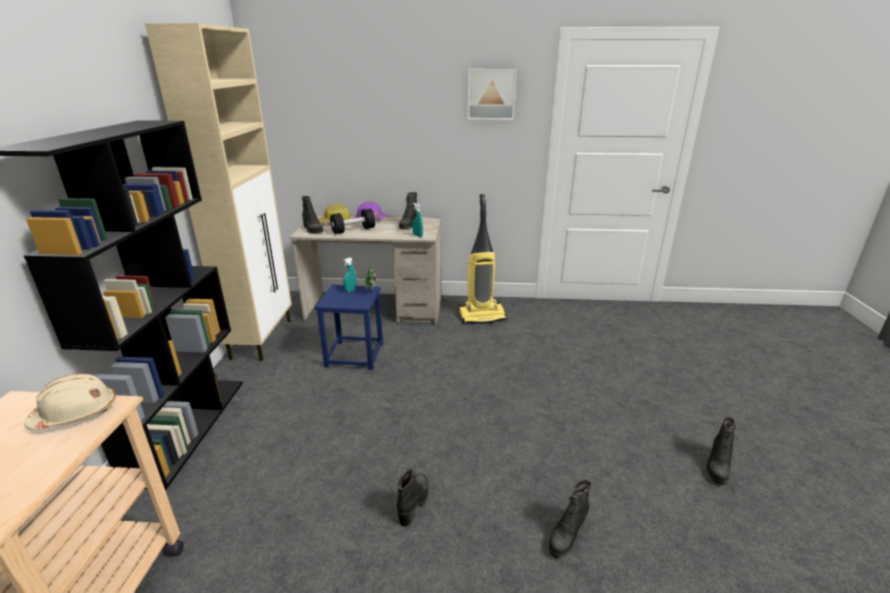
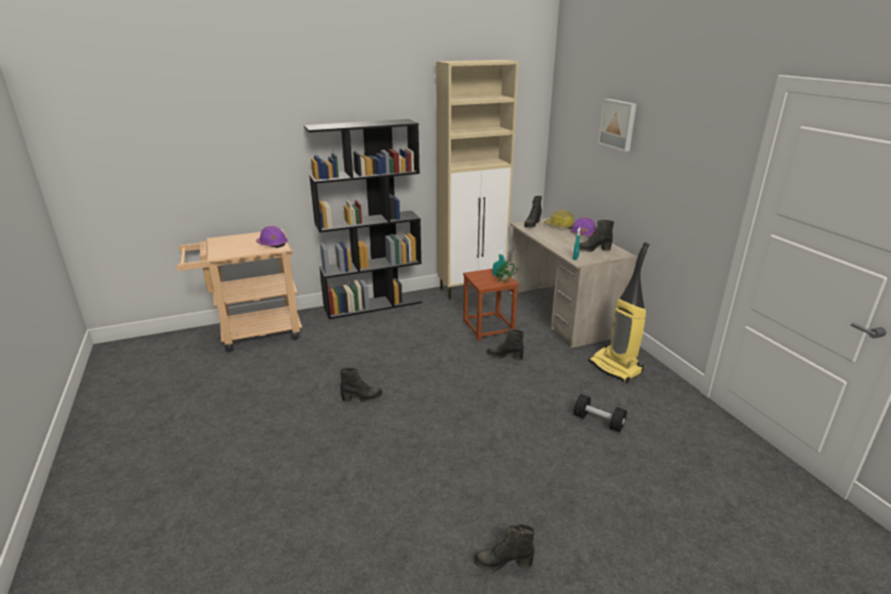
camera: 65 degrees right, 0 degrees up
(76, 414) = (272, 244): beige hard hat -> purple hard hat
(353, 230) = (551, 235): black dumbbell -> black dumbbell (598, 421)
(354, 355) = (488, 328): blue stool -> brown stool
(491, 94) = (699, 141): picture -> picture (618, 124)
(566, 536) = (368, 470): black boot -> black boot (505, 356)

